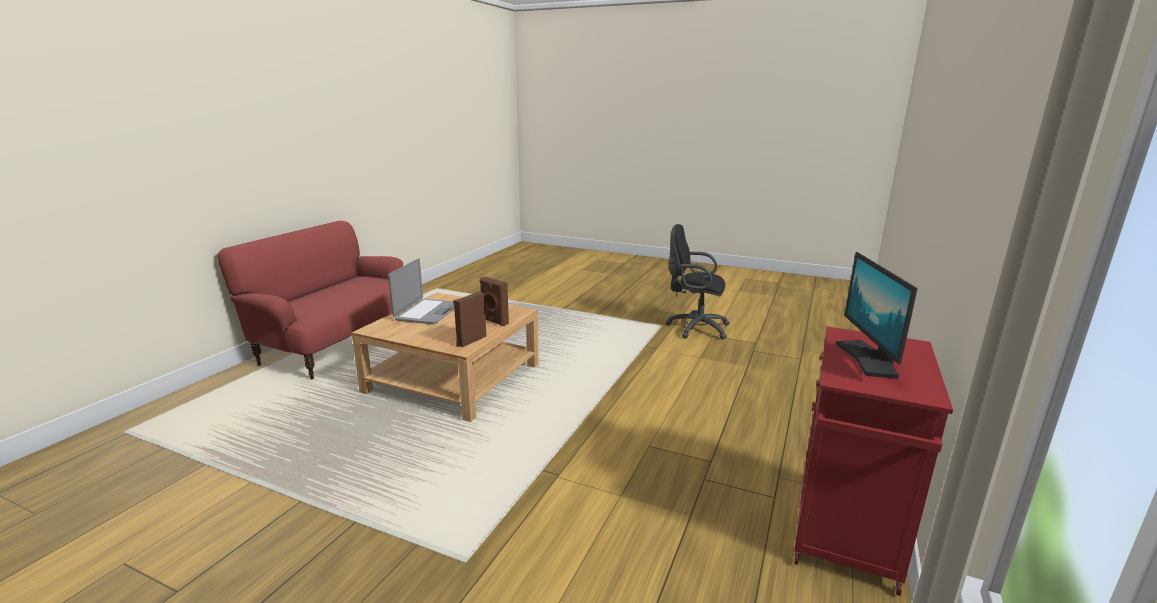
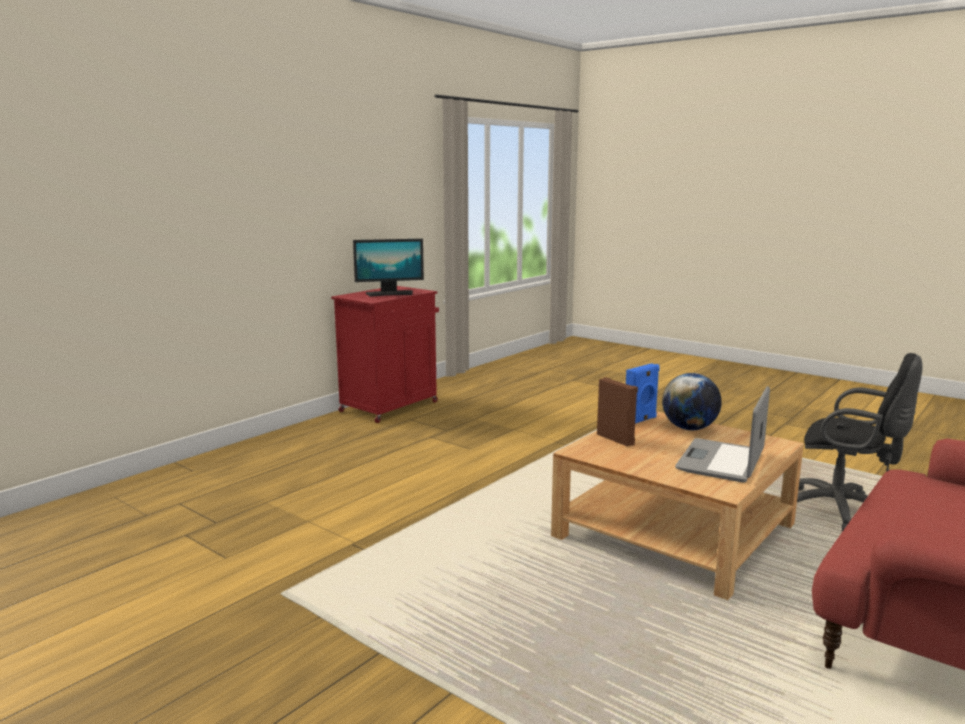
camera: 165 degrees left, 5 degrees down
(433, 336) = (689, 428): none -> globe
(470, 340) = (641, 420): brown speaker -> blue speaker
(694, 328) = (228, 579): black office chair -> black office chair (842, 512)
(868, 359) = (390, 294): monitor -> monitor turned 60 degrees clockwise

